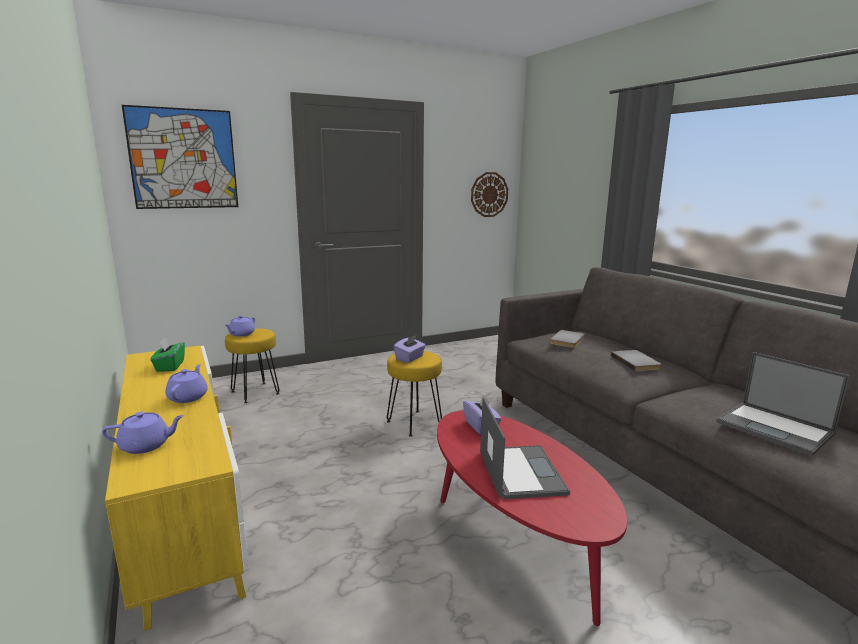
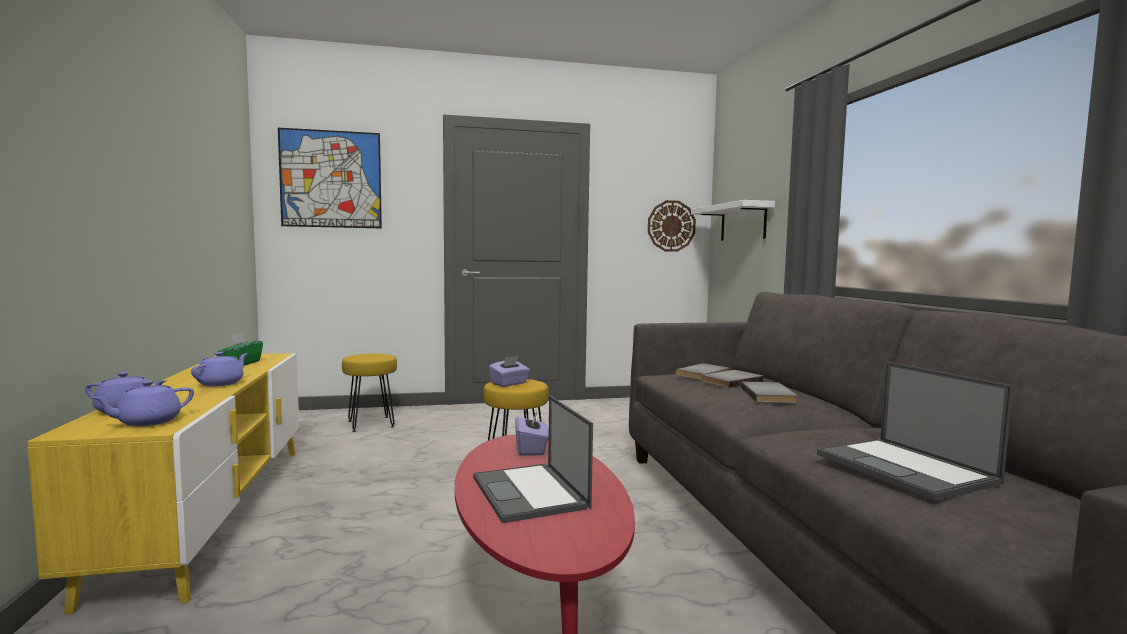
camera: 15 degrees right, 10 degrees down
(241, 334) = (360, 356): purple teapot -> purple teapot (147, 422)
(520, 471) = (530, 493): laptop -> laptop turned 150 degrees clockwise
(555, 196) = (743, 222): none -> white shelf
(595, 348) = (730, 381): none -> grey book

